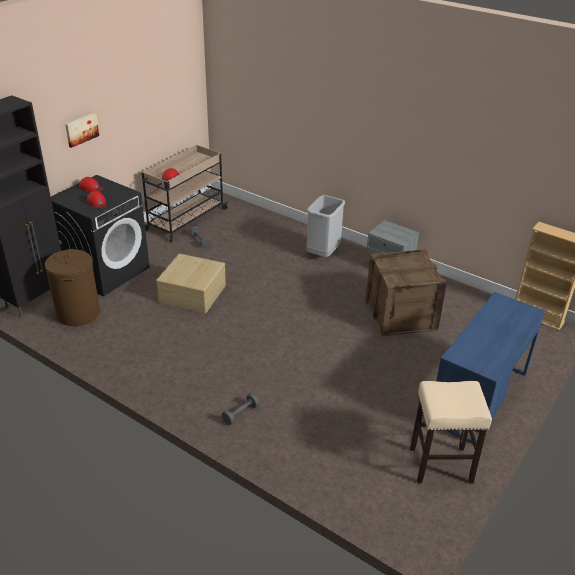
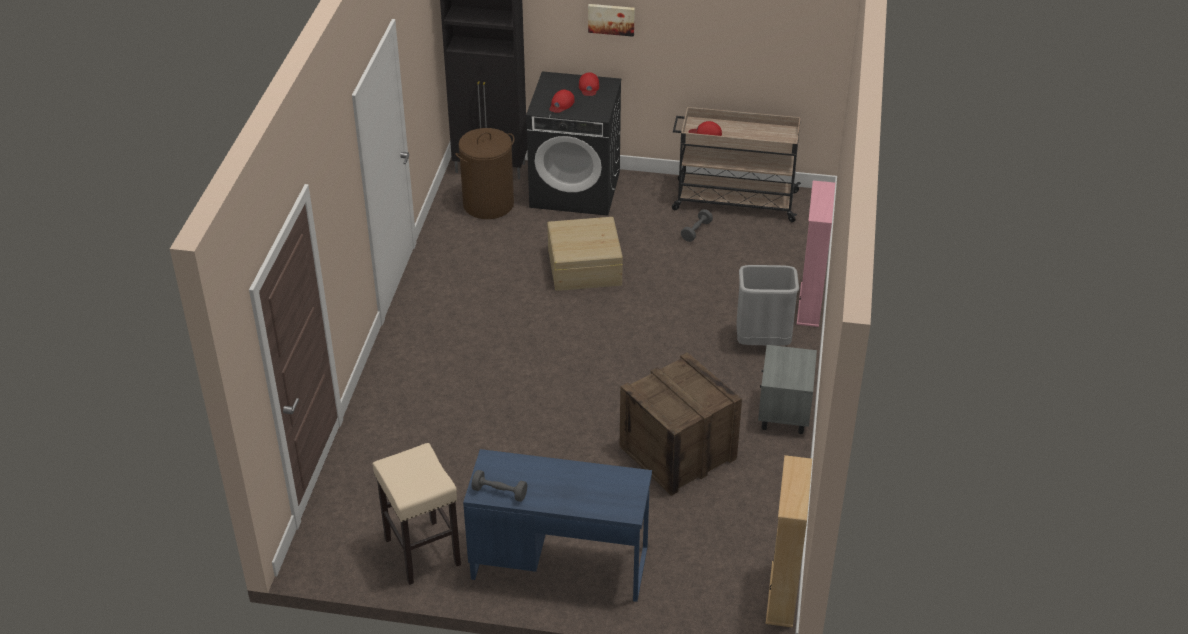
camera: 65 degrees right, 5 degrees up
(240, 414) = (409, 376): grey dumbbell -> grey dumbbell (499, 492)
(303, 228) = (810, 305): none -> pink bookcase

